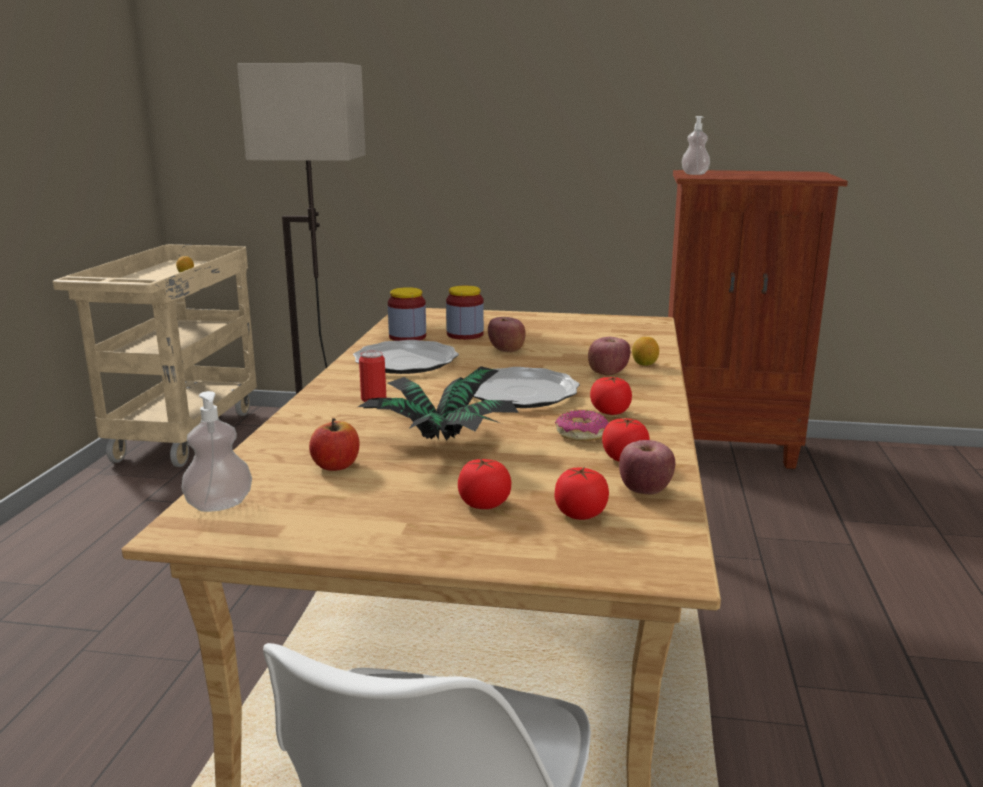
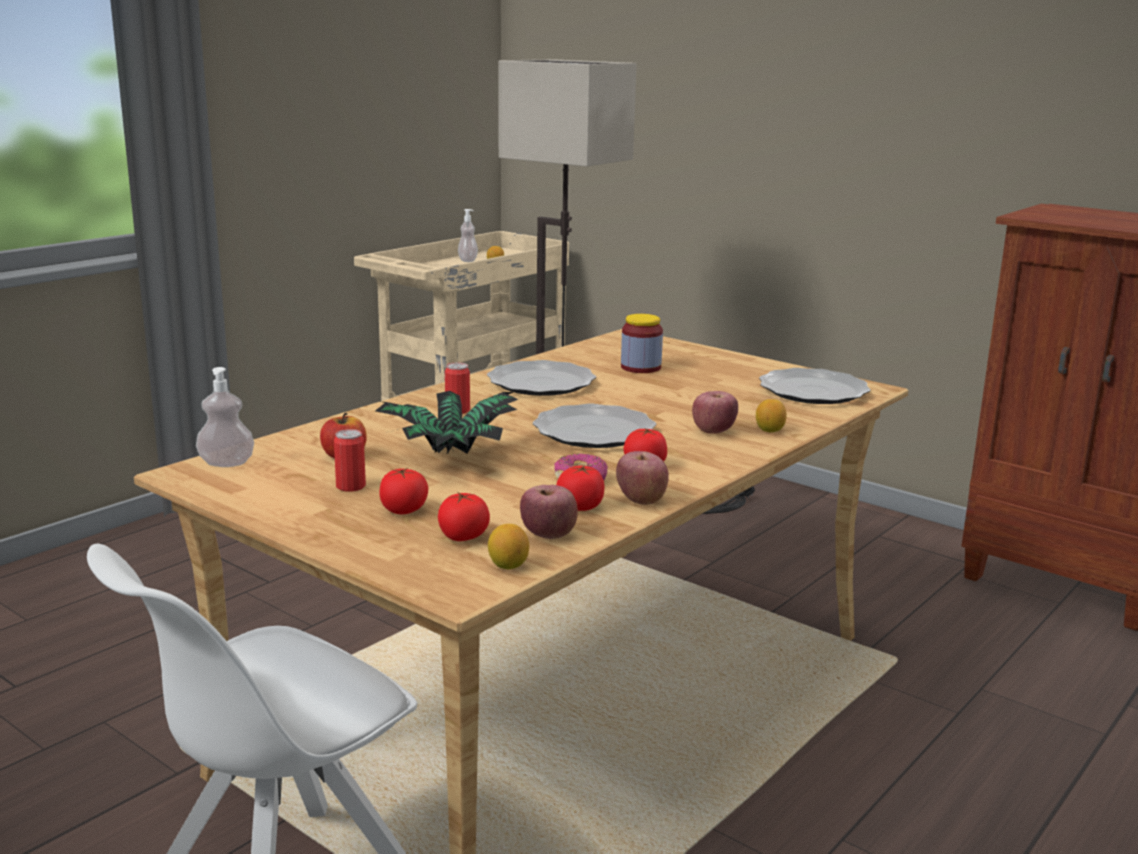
camera: 30 degrees right, 0 degrees up
(393, 494) = (351, 486): none -> can
(407, 337) = (582, 360): jar -> none
(506, 350) = (653, 390): apple -> apple (641, 499)
(619, 330) = (813, 391): none -> plate
(664, 529) = (508, 565): none -> lemon
(694, 174) = (1042, 212): soap dispenser -> soap dispenser (468, 260)

